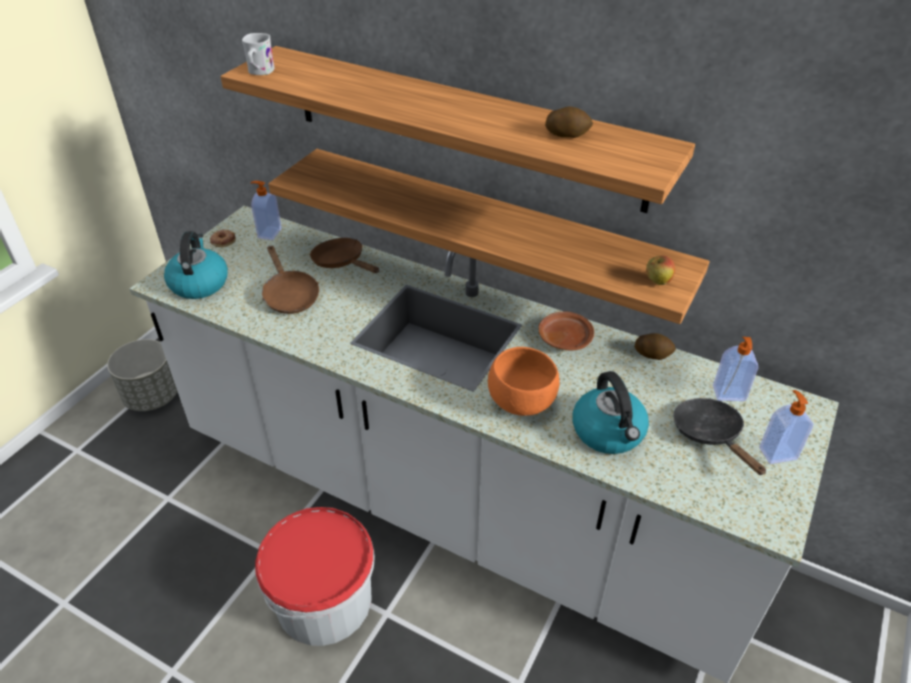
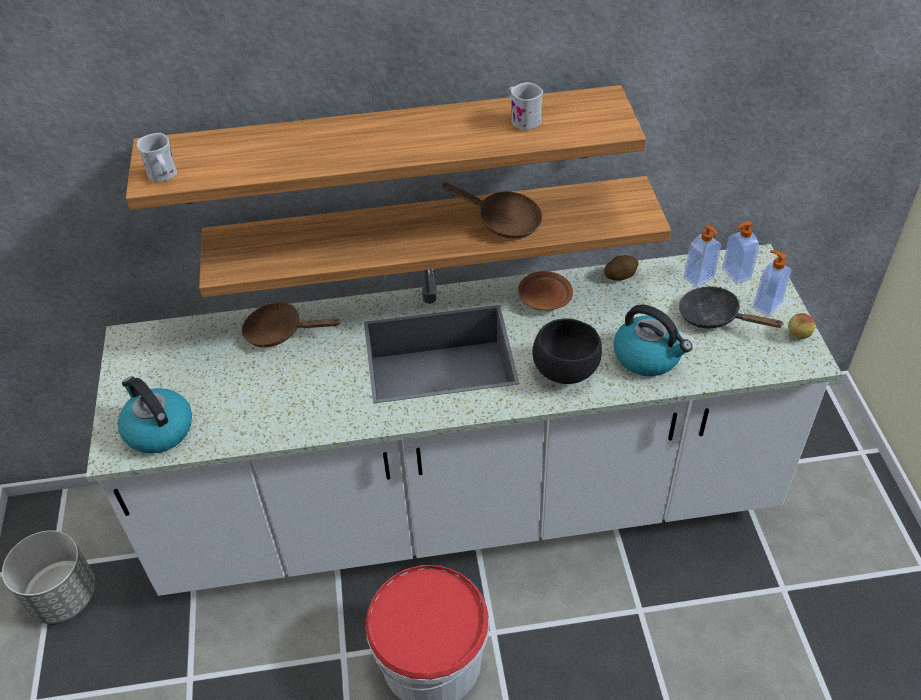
camera: 35 degrees left, 5 degrees up
(223, 240) = (130, 374): donut -> none
(269, 233) = (171, 341): soap dispenser -> soap dispenser (735, 274)
(289, 295) = (266, 391): brown frying pan -> brown frying pan (503, 221)
(523, 402) = (565, 370): orange bowl -> black bowl
(567, 135) = (522, 119): potato -> white mug
(657, 282) = (630, 213): apple -> apple (798, 336)

